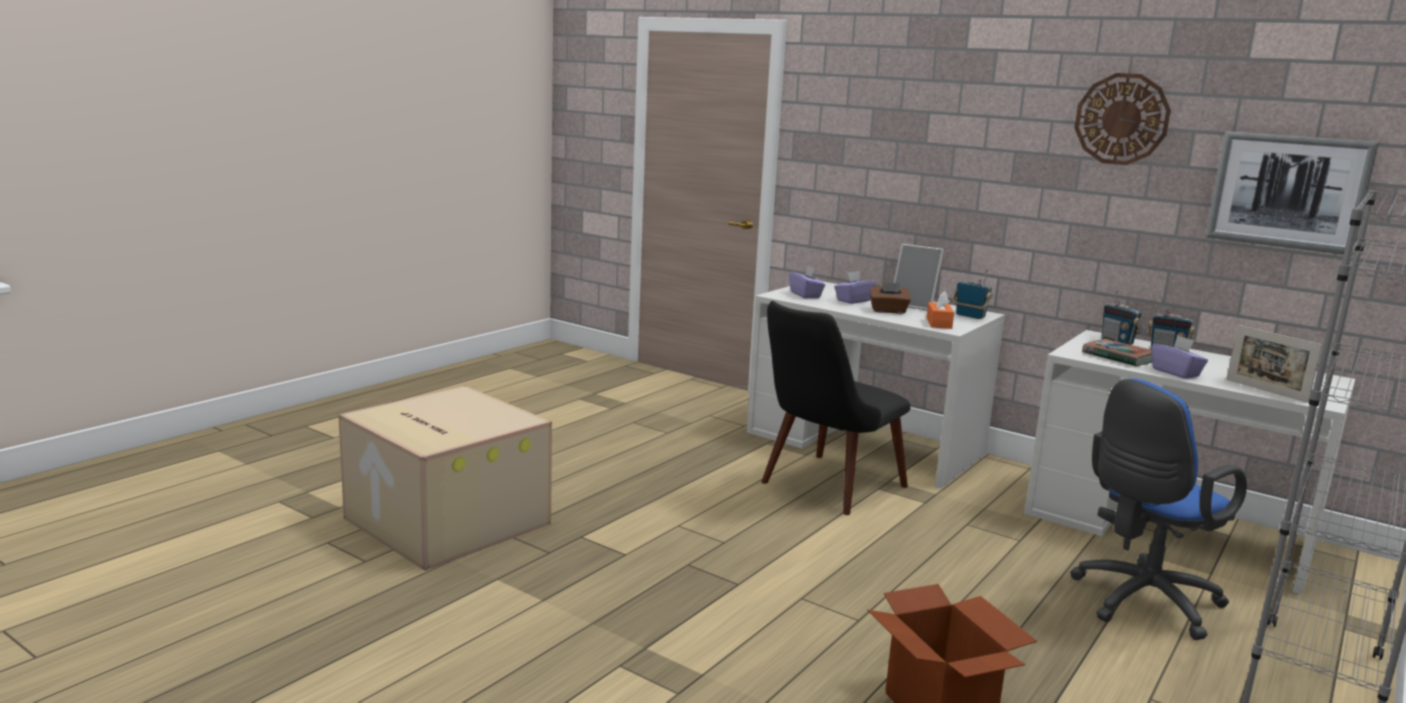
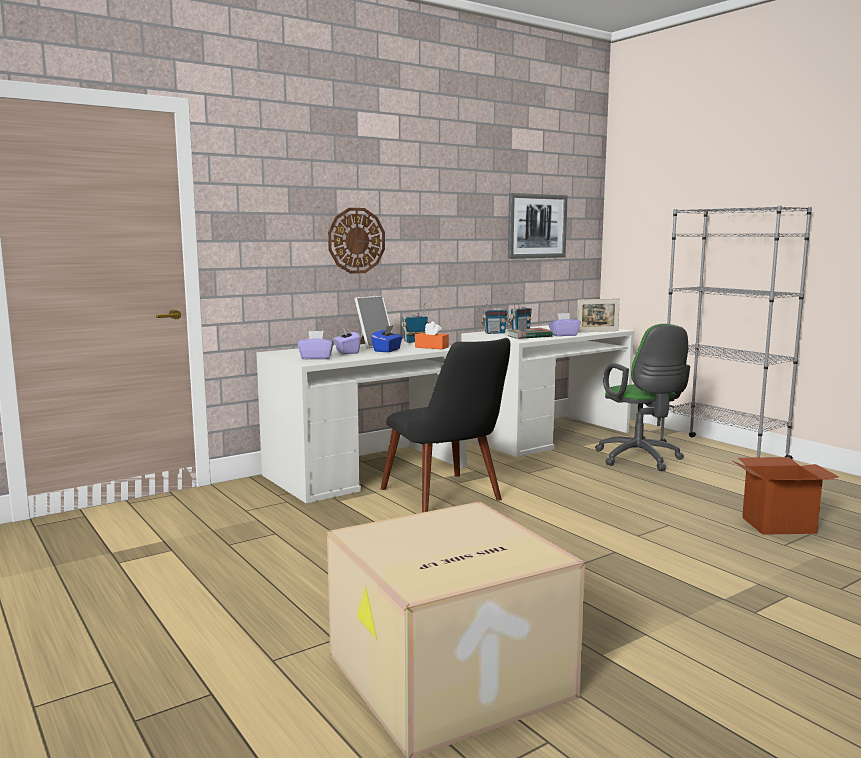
camera: 70 degrees left, 5 degrees down
(888, 311) = (387, 350): brown tissue box -> blue tissue box
(1121, 119) = (460, 188): wall clock -> wall clock (356, 240)
(1140, 603) = (640, 459): blue office chair -> green office chair

